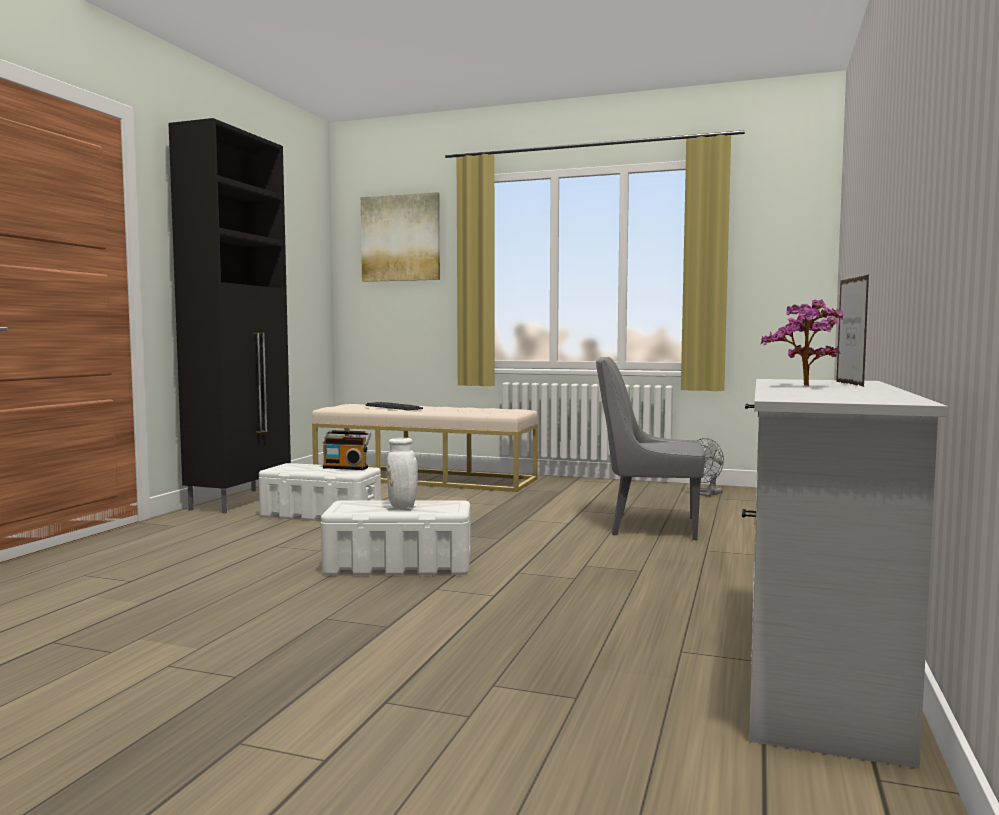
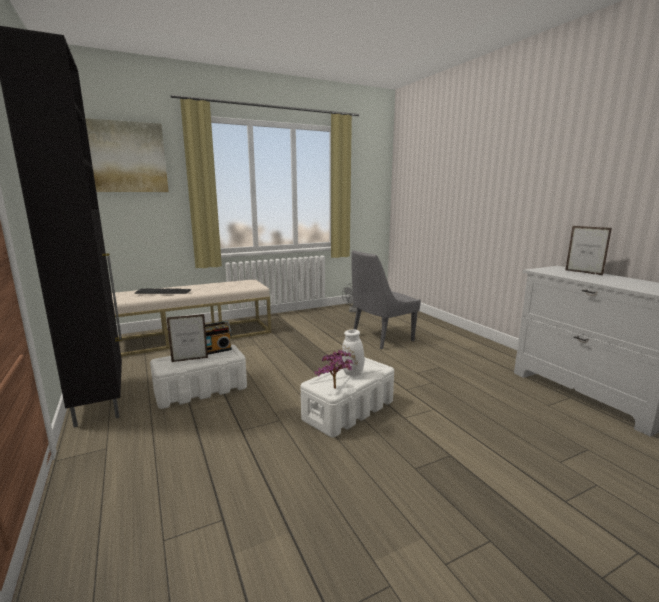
camera: 45 degrees left, 10 degrees up
(308, 468) = (190, 360): none -> picture frame
(806, 386) = (593, 278): potted plant -> potted plant (336, 389)

